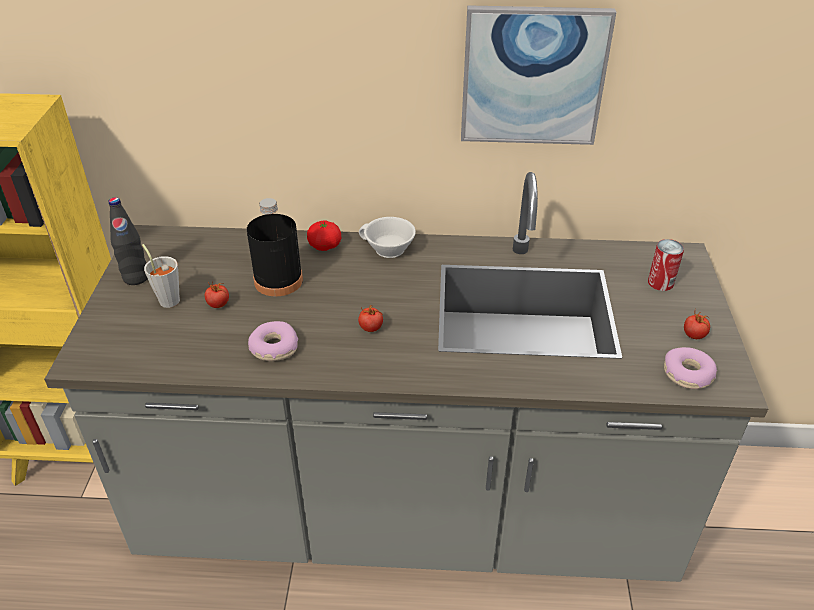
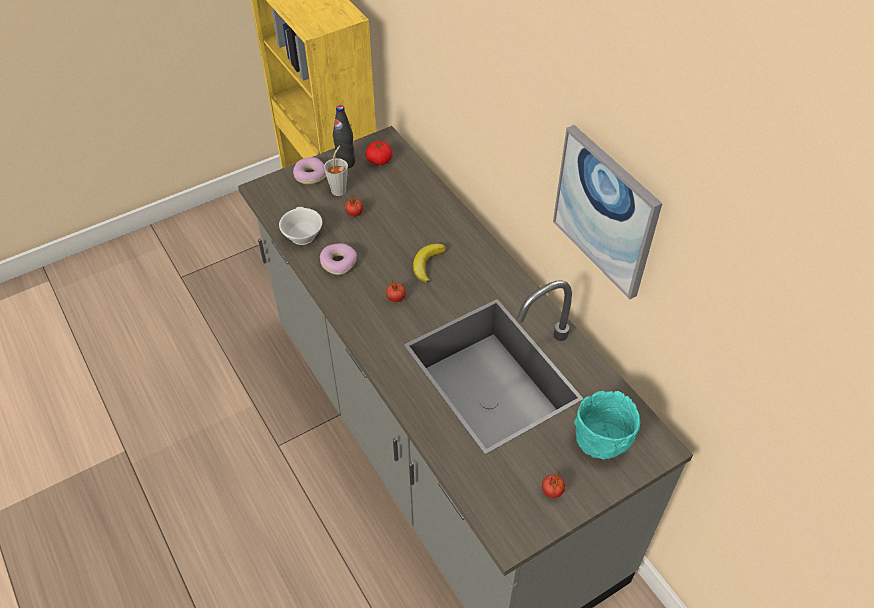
camera: 55 degrees right, 10 degrees up
(278, 280) = (401, 226): black bottle -> none
(325, 246) = (458, 226): tomato -> tomato (379, 160)
(349, 286) = (427, 264): none -> banana
(387, 249) = (485, 260): white cup -> white cup (301, 235)
(660, 282) = (602, 444): can -> turquoise bowl
(687, 374) = (500, 503): donut -> donut (310, 175)

